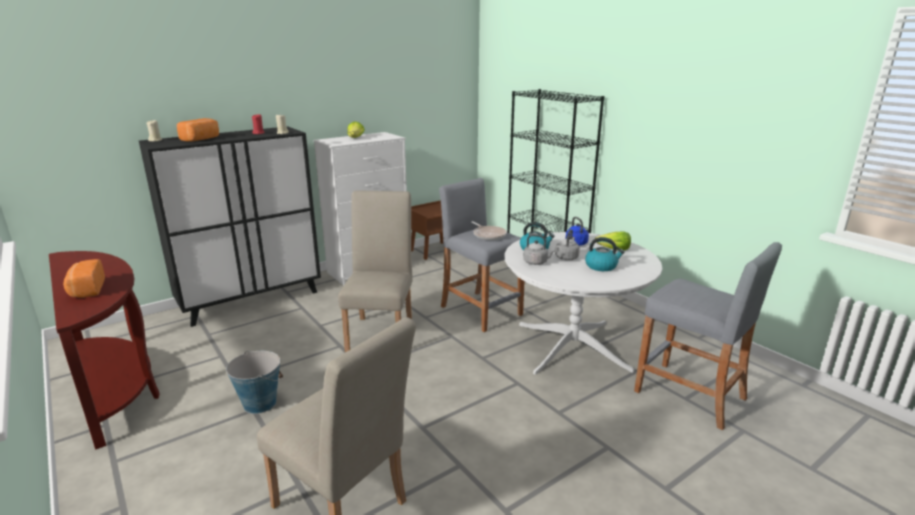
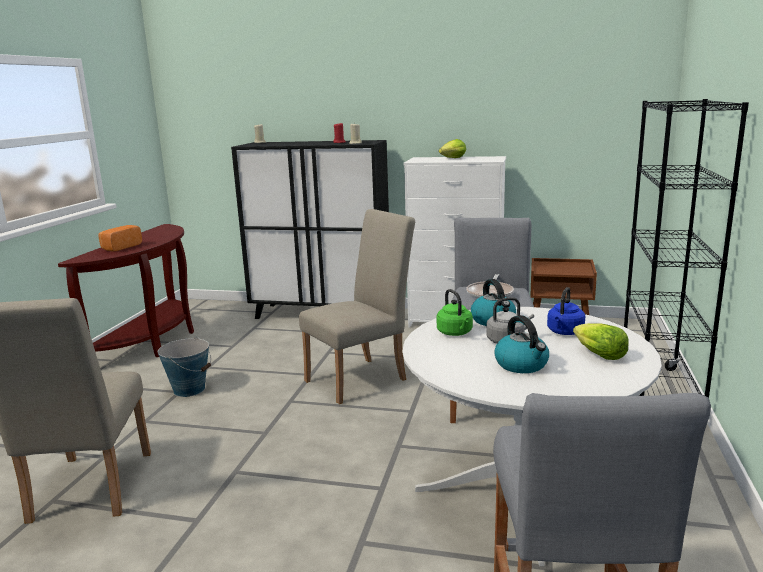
camera: 50 degrees right, 5 degrees down
(201, 139) = (286, 143): bread -> none
(536, 262) = (455, 333): grey kettle -> green kettle

